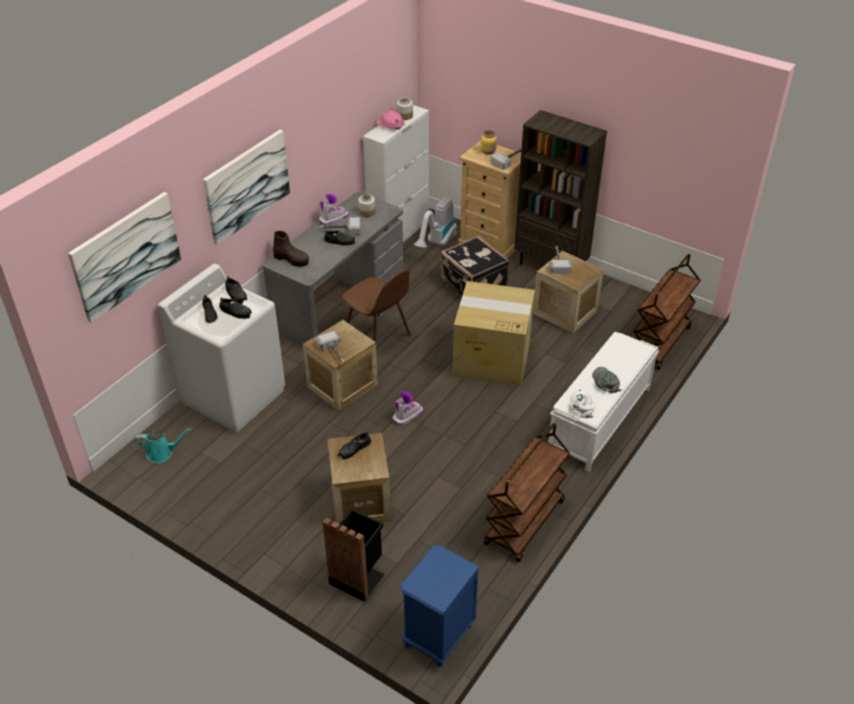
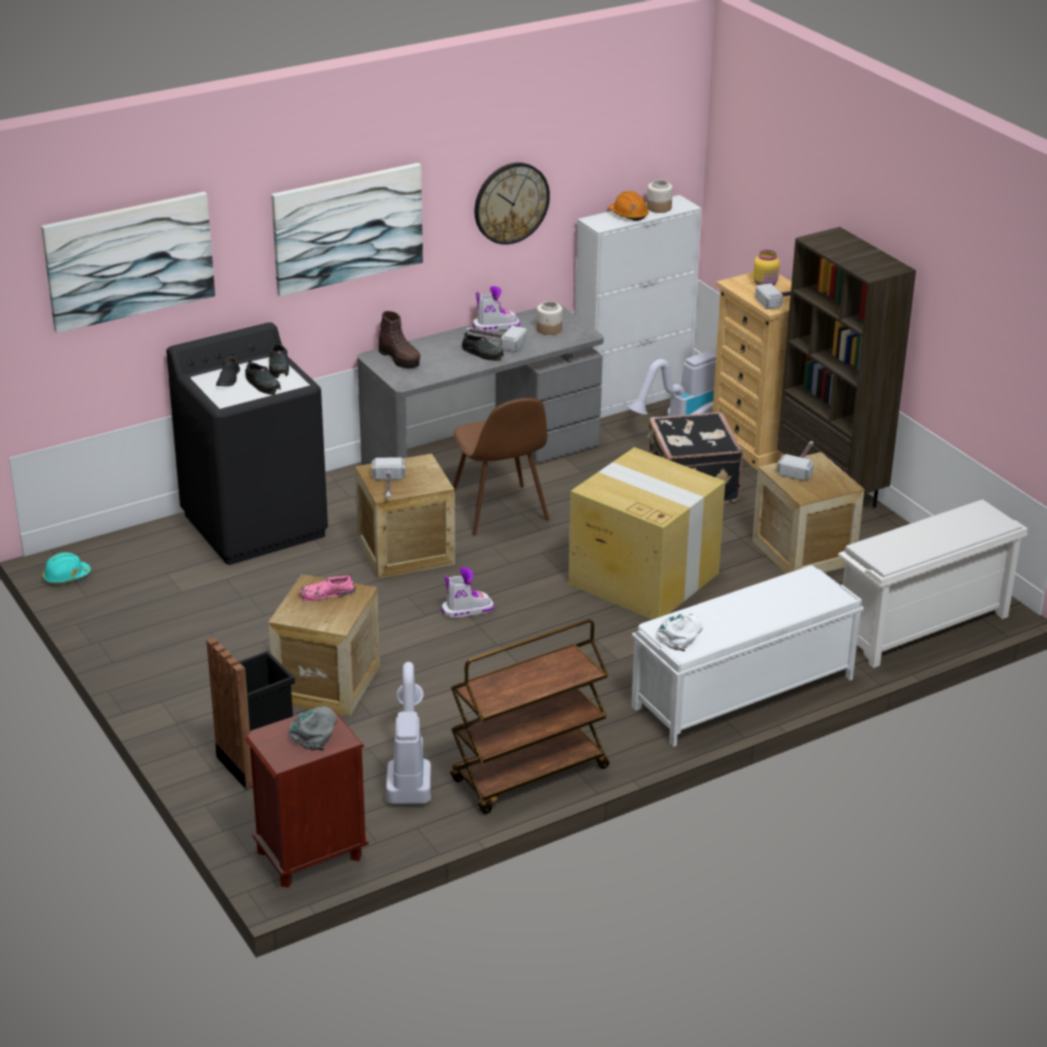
camera: 25 degrees right, 10 degrees down
(134, 478) = (66, 577): none -> turquoise hard hat
(162, 453) = (120, 560): turquoise watering can -> none
(234, 396) = (255, 525): white washing machine -> black washing machine
(329, 138) = (511, 203): none -> wall clock
(354, 449) = (326, 594): black shoe -> pink shoe
(391, 125) = (628, 215): pink hard hat -> orange hard hat
(438, 636) = (309, 855): blue nightstand -> brown nightstand
(453, 547) = (408, 771): none -> vacuum cleaner
(605, 381) = (741, 617): grey cap -> grey cap (314, 731)
(659, 343) = (922, 628): brown cart -> white shoe rack

